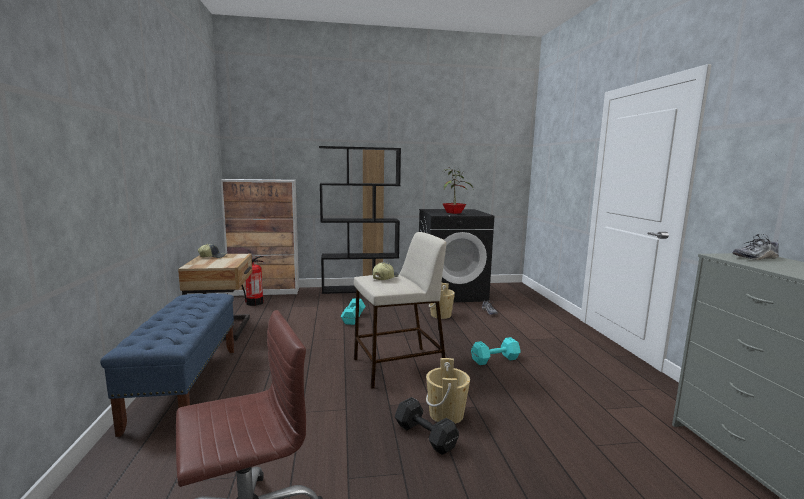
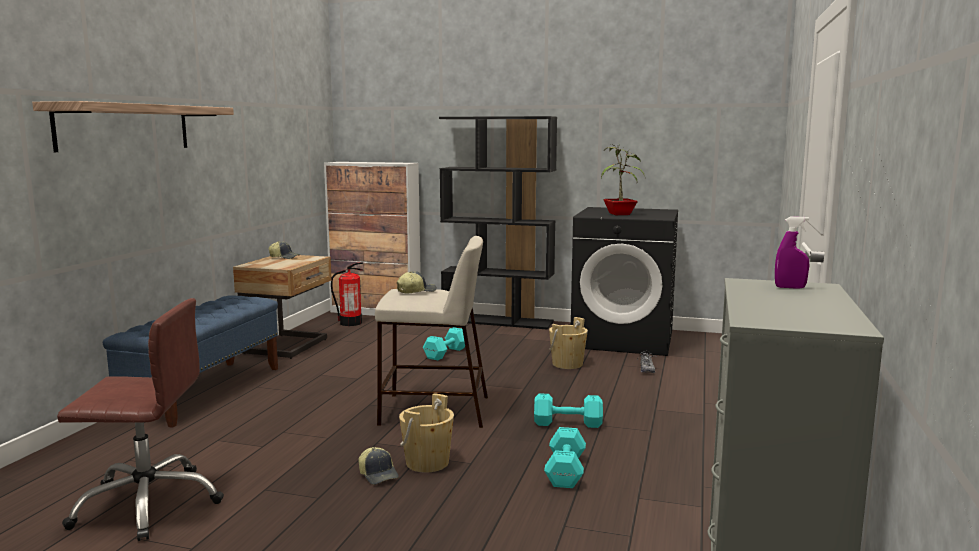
camera: 25 degrees right, 0 degrees up
(101, 139) = (125, 127): none -> shelf
(424, 435) = (379, 475): black dumbbell -> cap
(540, 399) = (564, 472): none -> turquoise dumbbell
(755, 257) = (790, 287): shoe -> purple spray bottle

